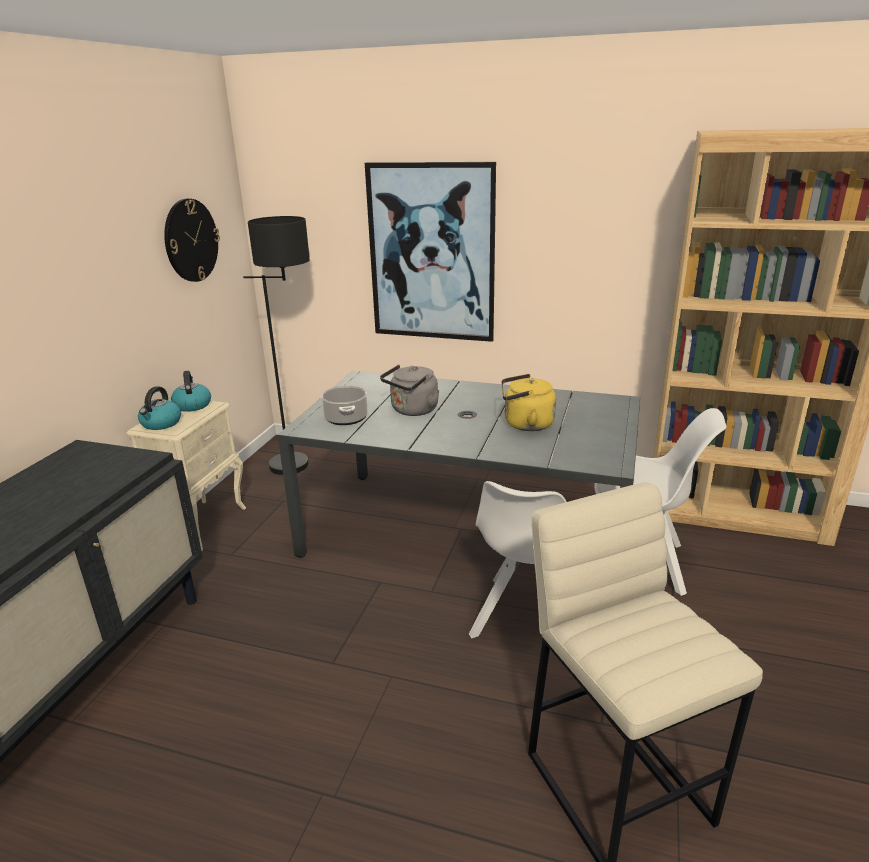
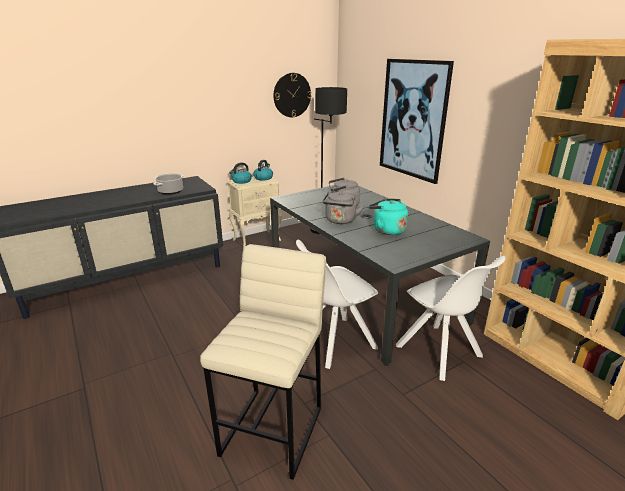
camera: 40 degrees right, 0 degrees up
(345, 418) = (307, 200): cooking pot -> cooking pot (171, 191)
(450, 434) = (340, 221): none -> grey kettle
(525, 424) = (387, 230): yellow kettle -> turquoise kettle

